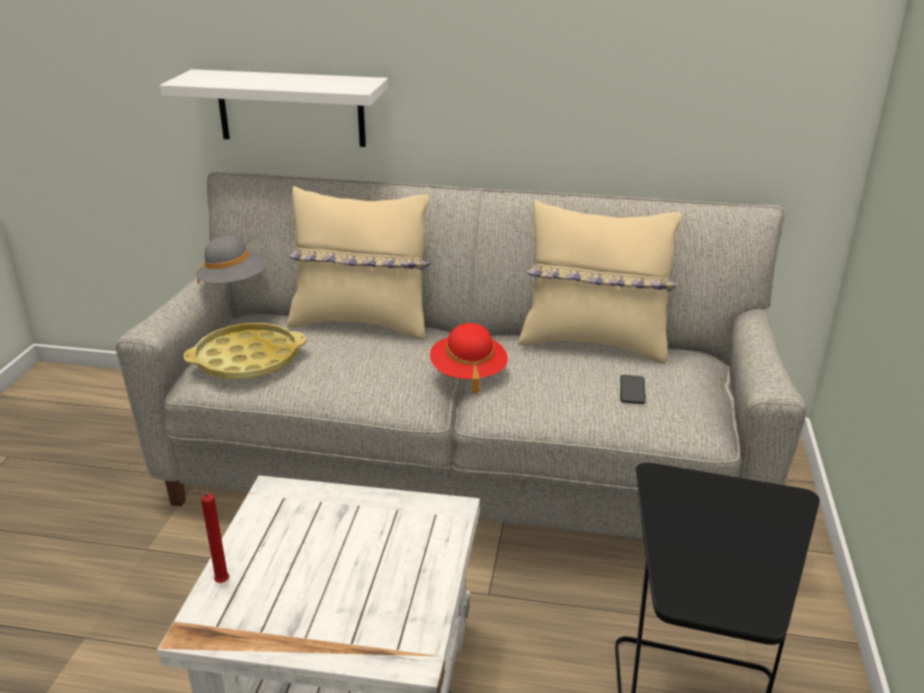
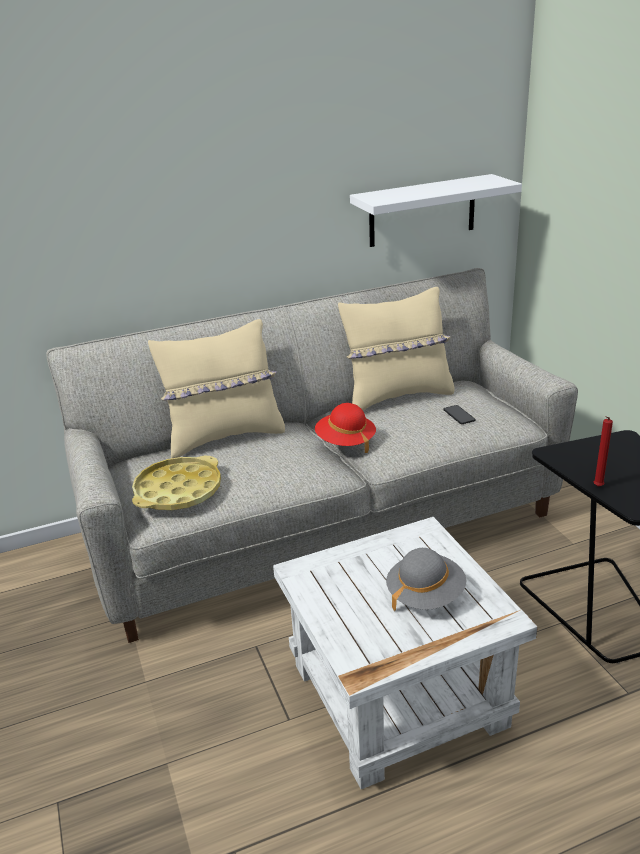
camera: 30 degrees left, 0 degrees up
(219, 582) = (337, 639): red candle -> red candle (597, 487)
(234, 284) = (120, 437): grey hat -> grey hat (425, 595)
(291, 108) = (109, 277): white shelf -> white shelf (422, 211)

